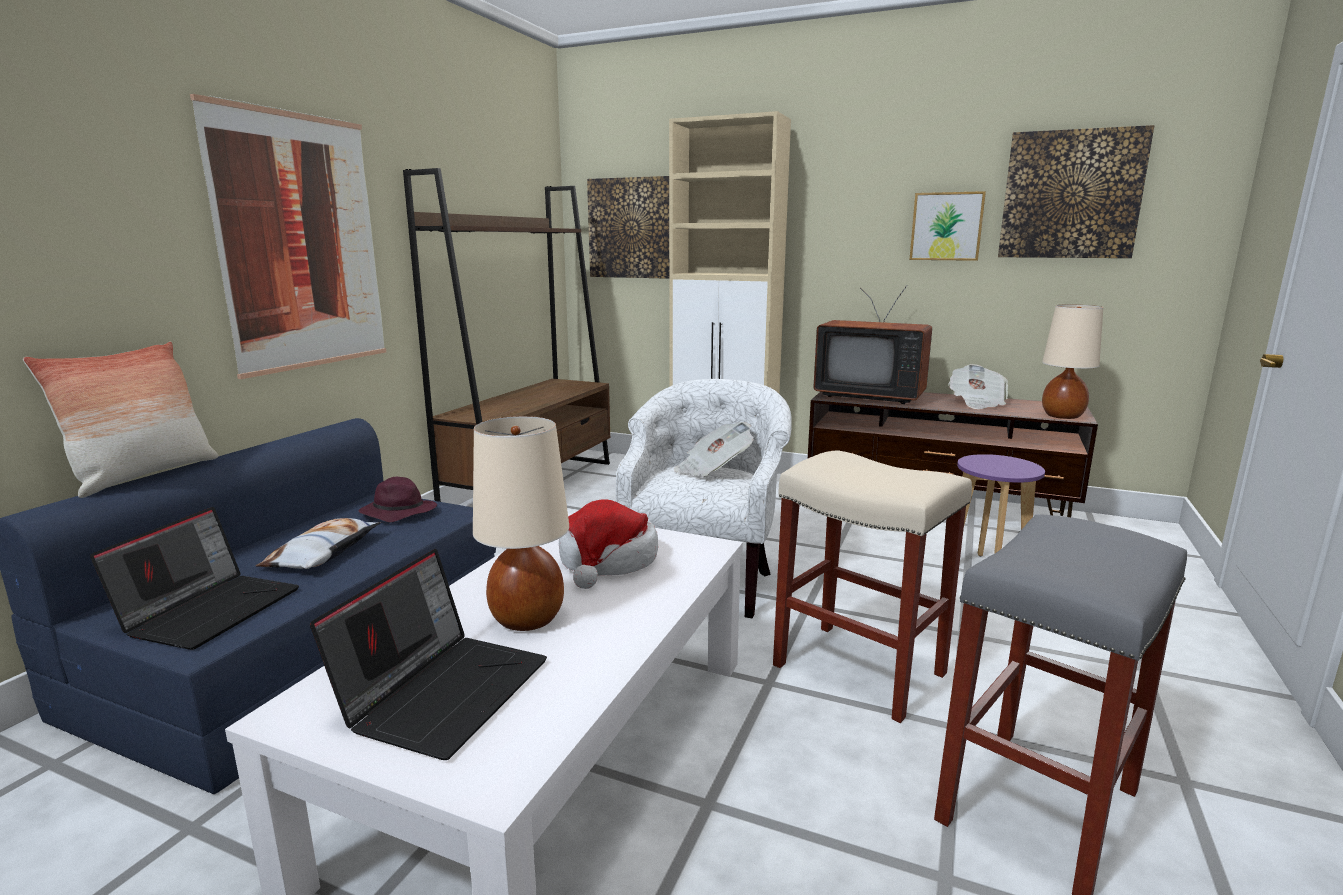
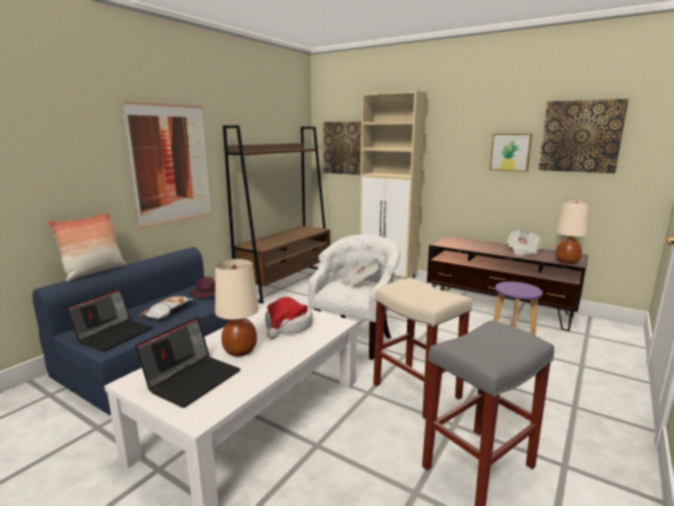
camera: 10 degrees right, 0 degrees up
(869, 395) = (463, 243): television -> none

